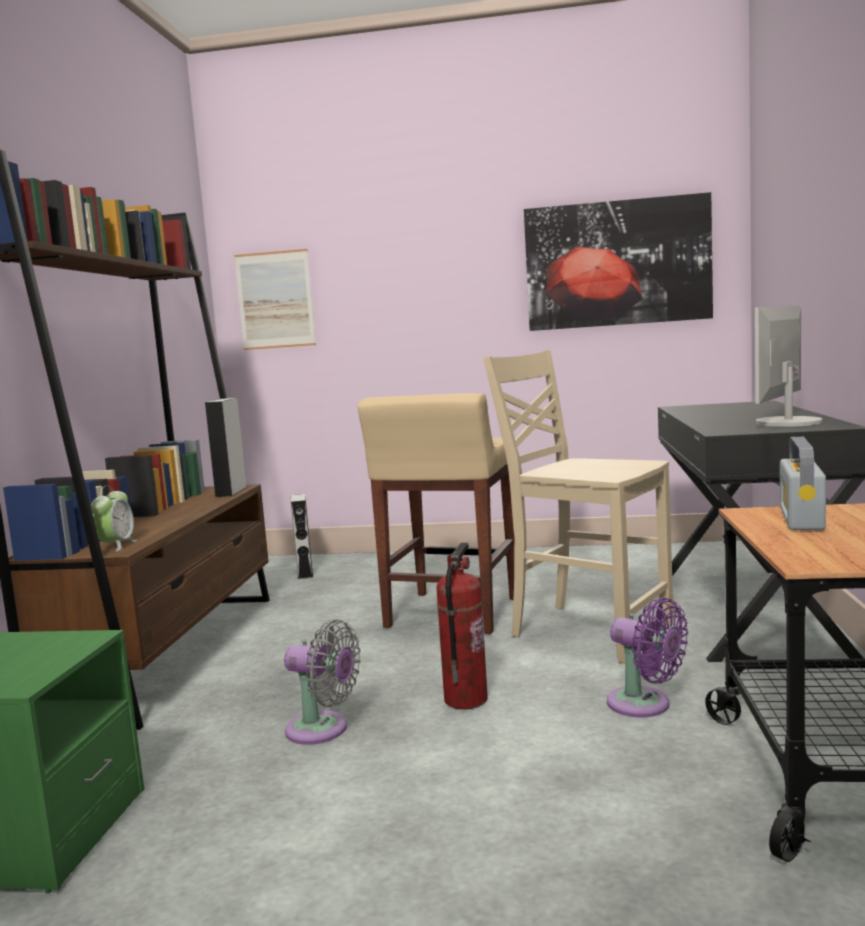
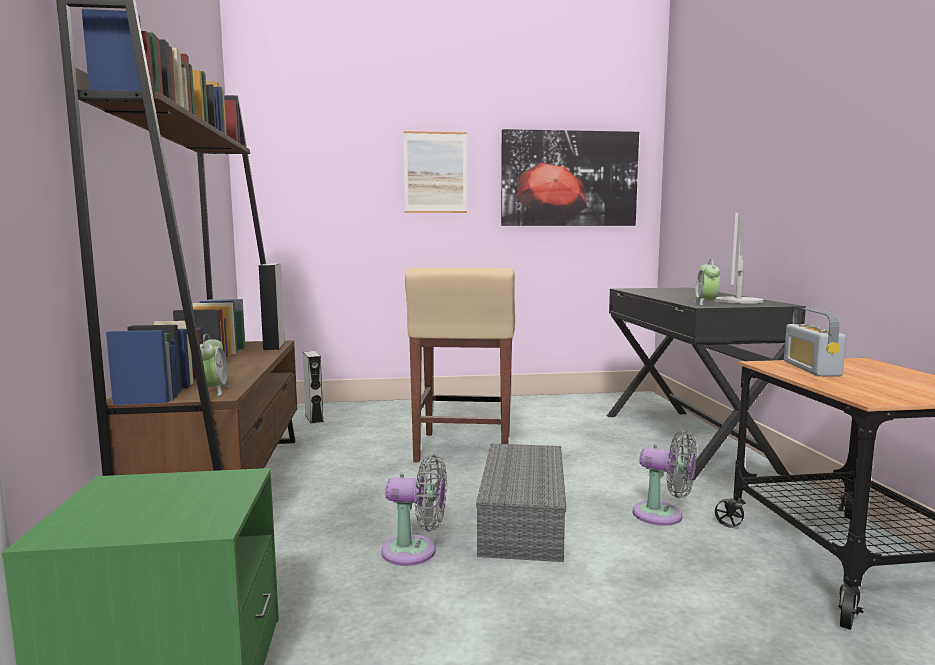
camera: 15 degrees left, 0 degrees up
(275, 300) = (289, 184): picture -> picture (435, 172)
(465, 699) = (521, 518): fire extinguisher -> grey storage box
(588, 630) = (581, 459): beige chair -> none
(644, 705) = (663, 515): purple fan -> grey fan
(734, 428) = (706, 303): none -> alarm clock

